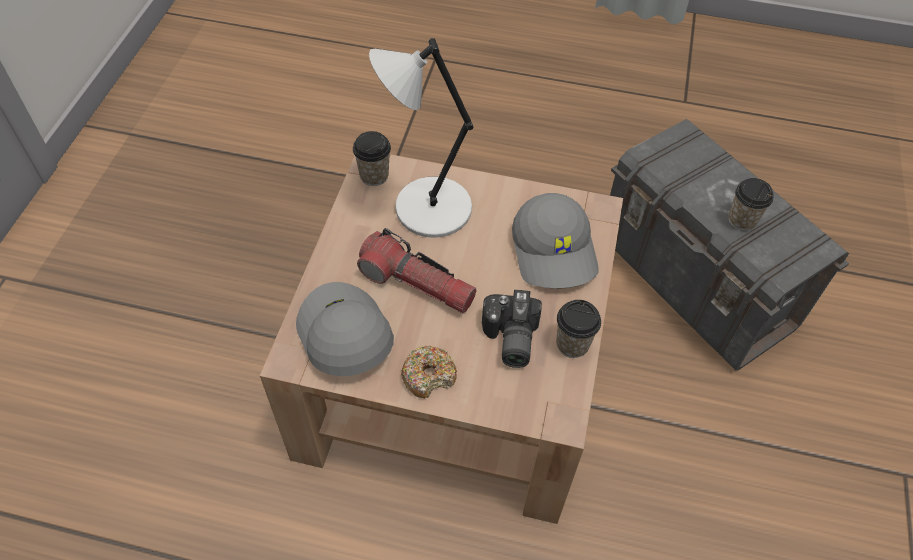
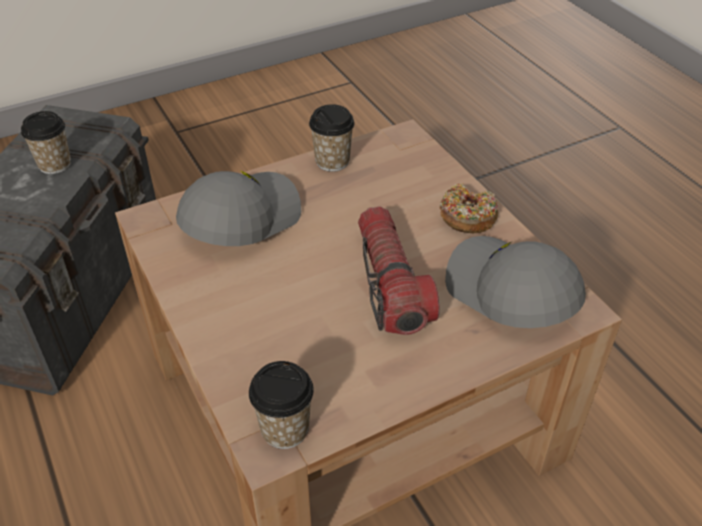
camera: 130 degrees left, 10 degrees down
(343, 336) = (509, 292): grey cap -> grey cap turned 120 degrees clockwise
(428, 209) = (285, 339): grey table lamp -> none
(508, 339) = (373, 195): camera -> none

